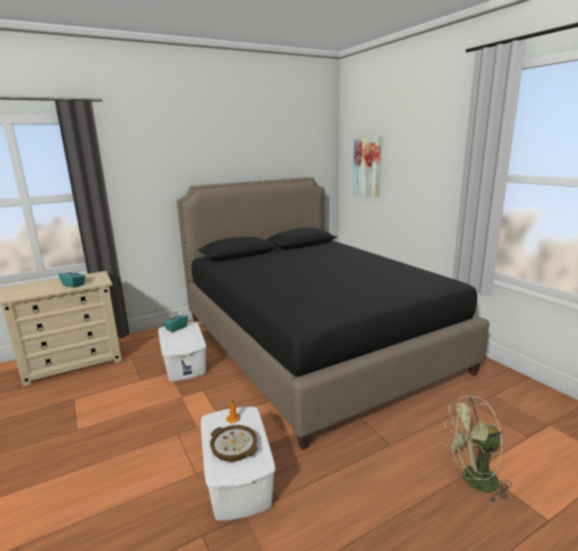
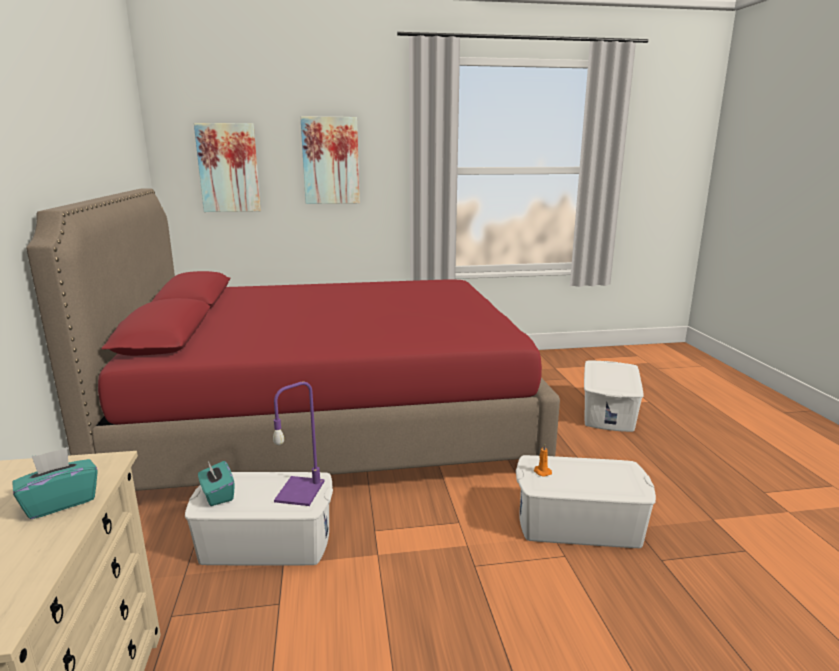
camera: 70 degrees left, 0 degrees up
(185, 344) = (300, 490): none -> purple table lamp
(234, 448) = (597, 478): bowl -> none
(313, 343) = (330, 422): black bed -> red bed
(419, 164) = (330, 161): none -> picture
(473, 481) = (609, 412): green fan -> white storage box

